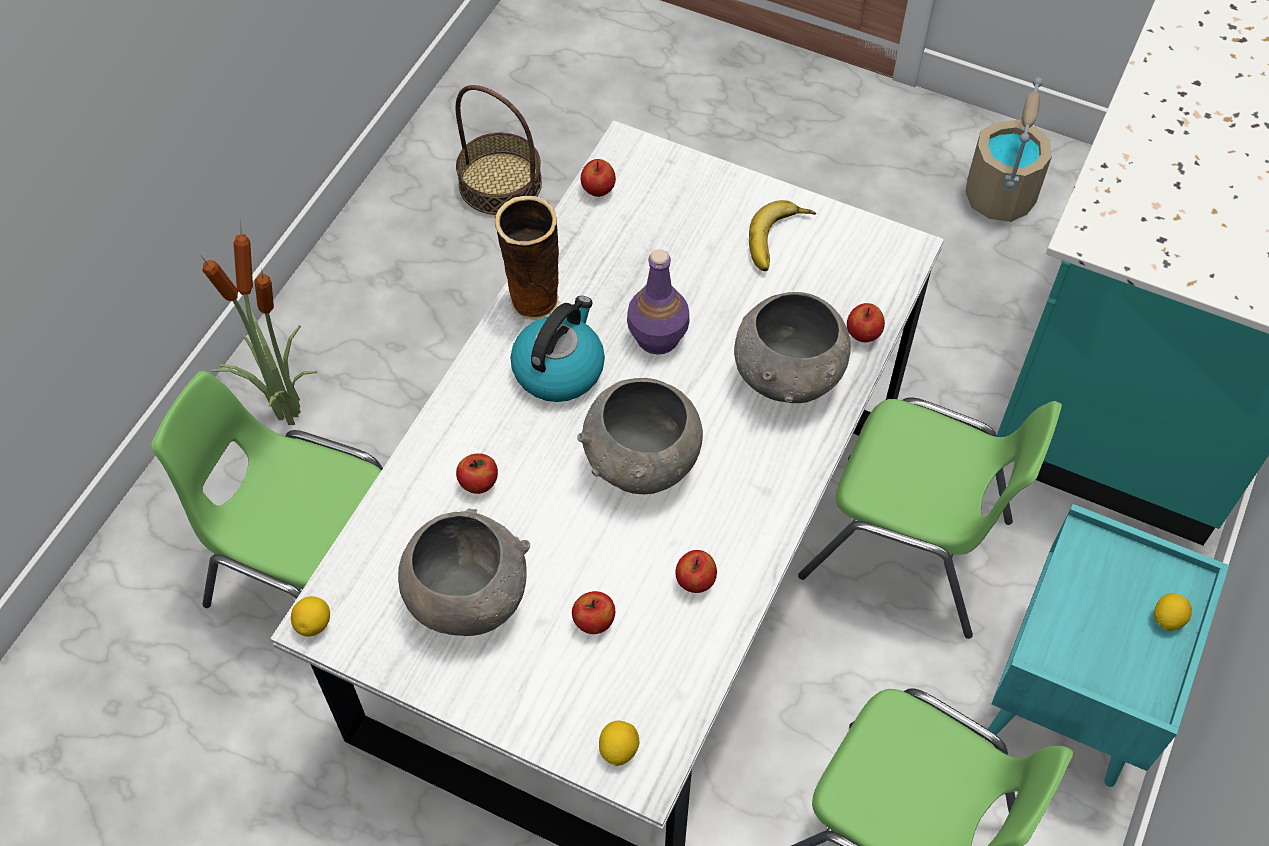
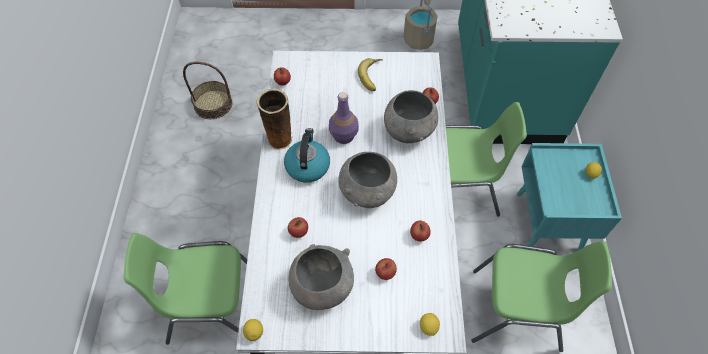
camera: 25 degrees left, 0 degrees up
(285, 412) = (162, 239): potted plant -> none

